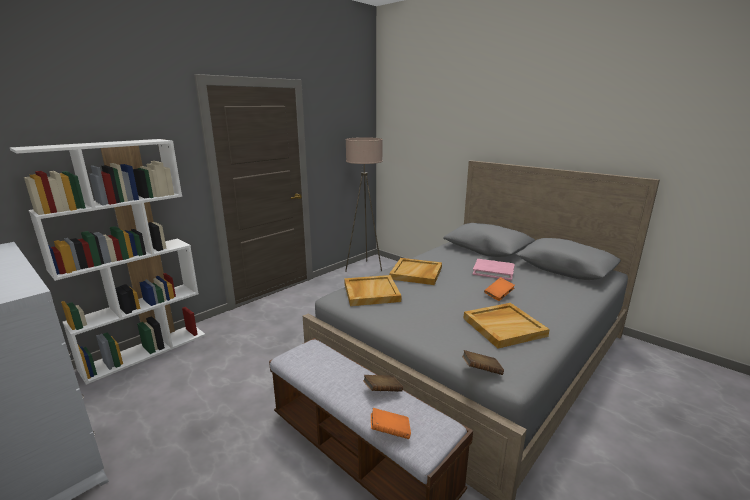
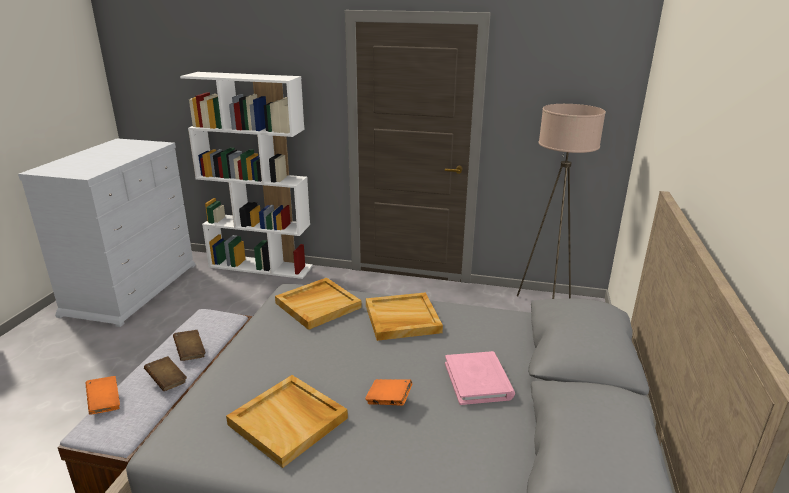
camera: 60 degrees right, 5 degrees up
(481, 371) = (171, 421): brown book -> brown book (190, 352)

